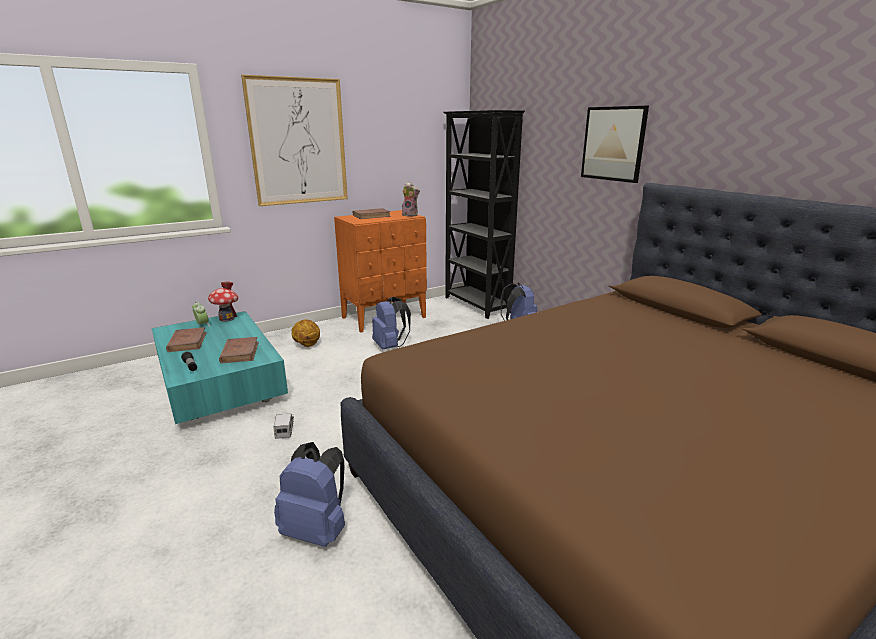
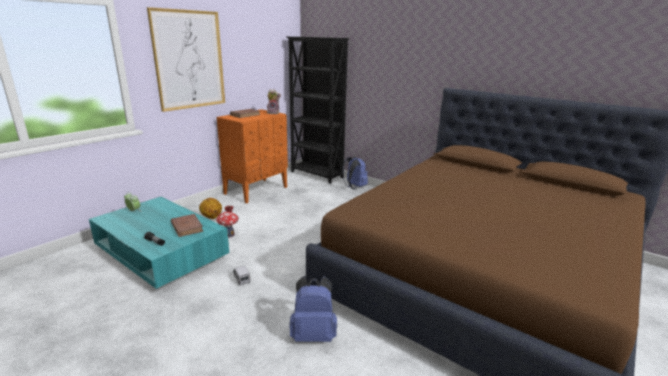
camera: 20 degrees left, 0 degrees up
(187, 342) = (134, 225): brown book -> none
(227, 319) = (150, 204): toy house -> toy house (228, 234)
(390, 346) = (276, 210): blue backpack -> none
(613, 144) = (417, 62): picture -> none

